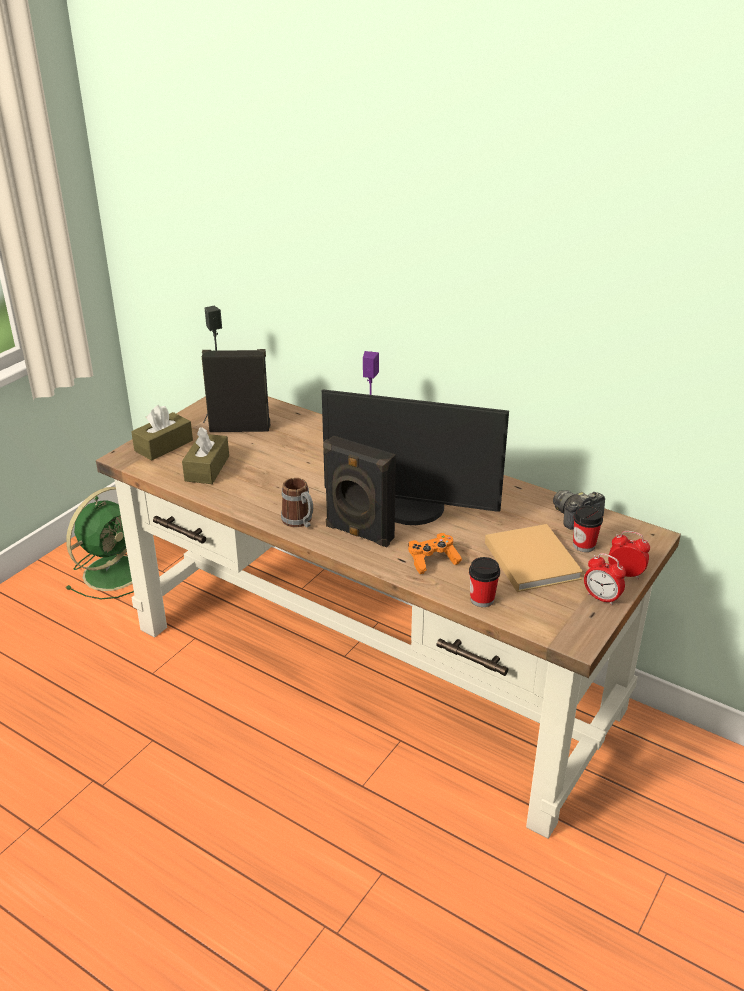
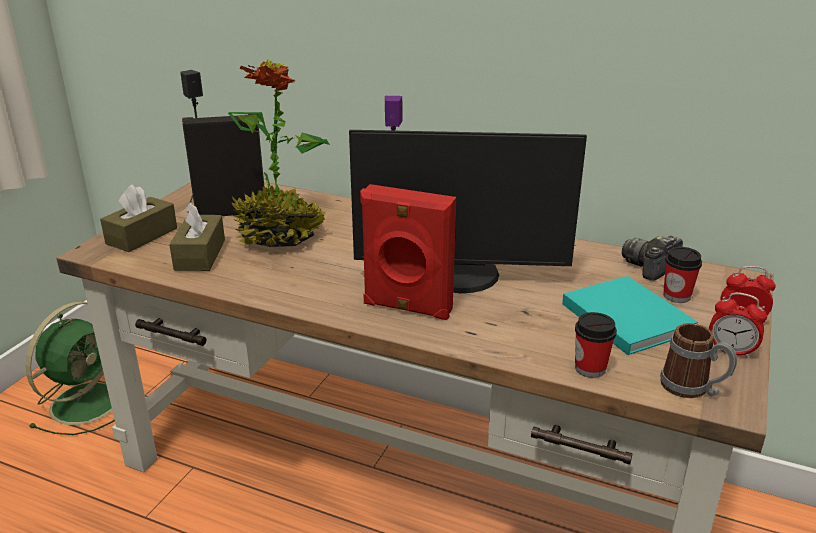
camera: 10 degrees left, 5 degrees down
(274, 456) = (280, 236): none -> potted plant
(300, 522) = (330, 302): mug -> mug (693, 389)
(358, 533) = (407, 308): black speaker -> red speaker
(432, 560) = (509, 329): orange game controller -> none
(530, 559) = (624, 316): beige book -> turquoise book

